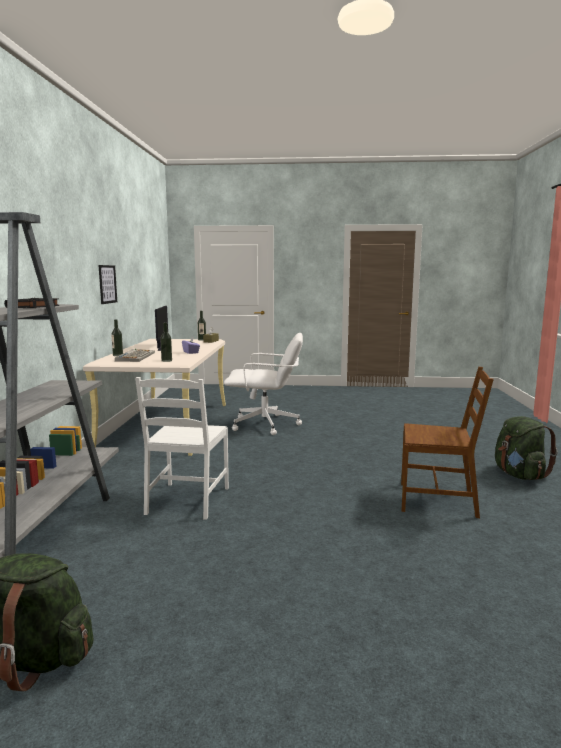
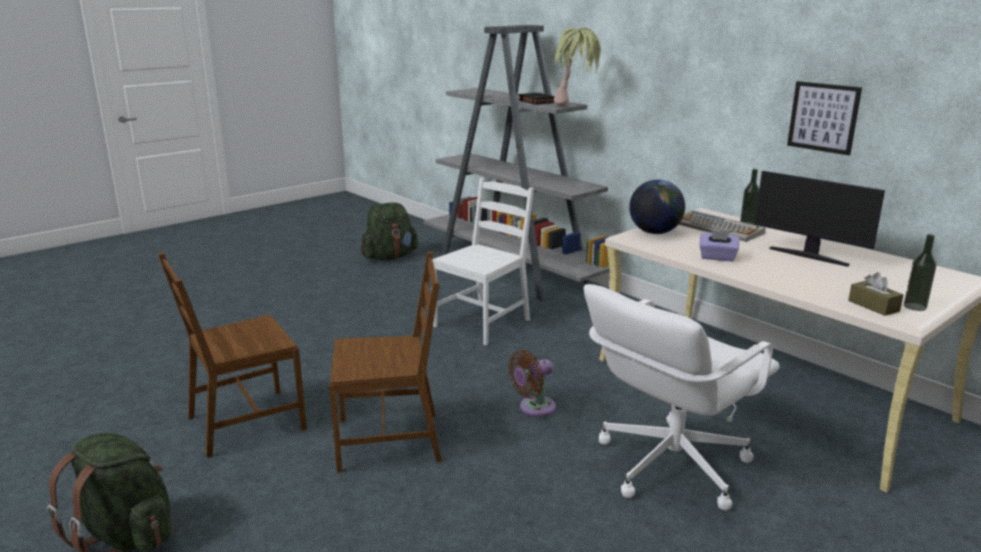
camera: 135 degrees right, 10 degrees up
(64, 303) = (574, 108): none -> potted plant
(166, 361) = (655, 232): bottle -> globe
(187, 500) = (483, 322): white chair -> white chair turned 75 degrees clockwise
(272, 452) = (534, 408): none -> brown fan
(361, 464) = (390, 440): none -> brown chair

